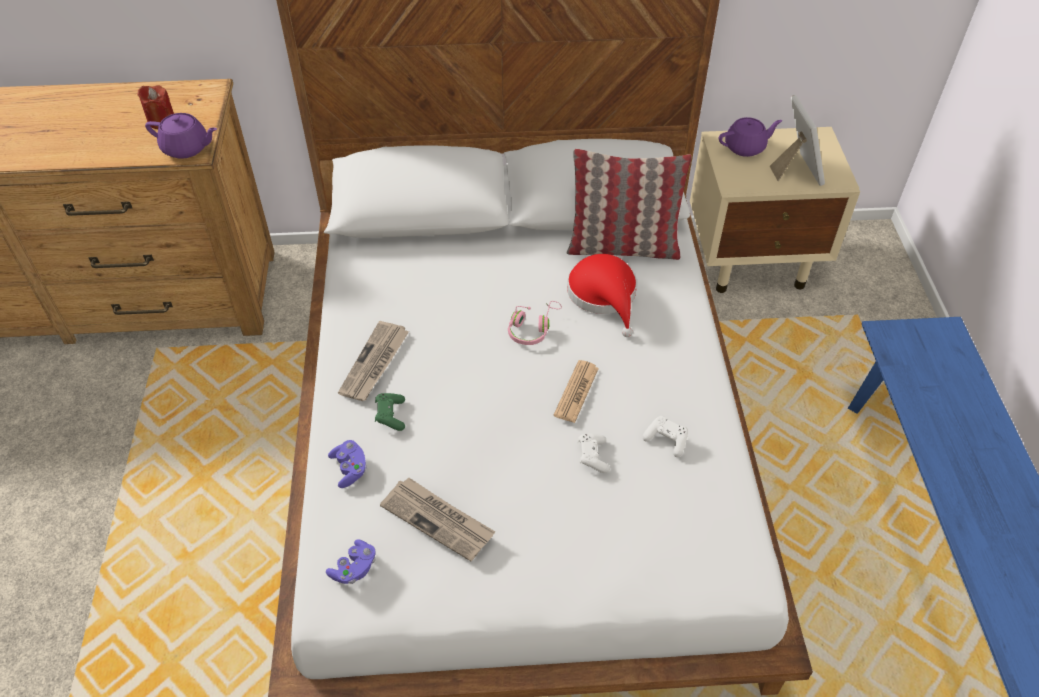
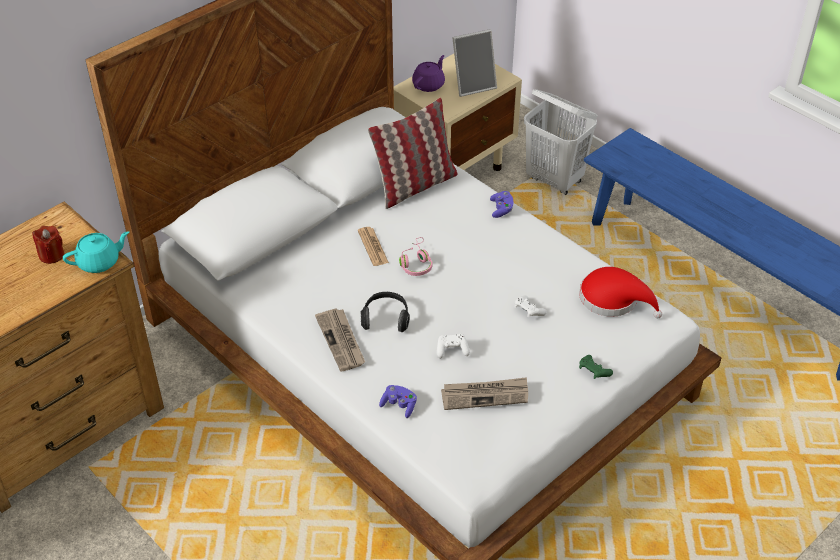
camera: 40 degrees left, 5 degrees down
(186, 148) = (99, 262): purple teapot -> turquoise teapot
(354, 568) = (467, 450): purple game controller -> purple game controller (501, 209)
(390, 416) = (388, 362): green game controller -> green game controller (593, 372)
(439, 368) = (386, 318): none -> headphones
(576, 392) = (482, 283): newspaper -> newspaper (373, 247)
(604, 295) = (437, 220): red hat -> red hat (613, 299)
(666, 440) = (558, 278): white game controller -> white game controller (452, 350)
(795, 171) = (473, 85): picture frame -> picture frame turned 120 degrees clockwise
(852, 334) = (555, 180): none -> white laundry basket

